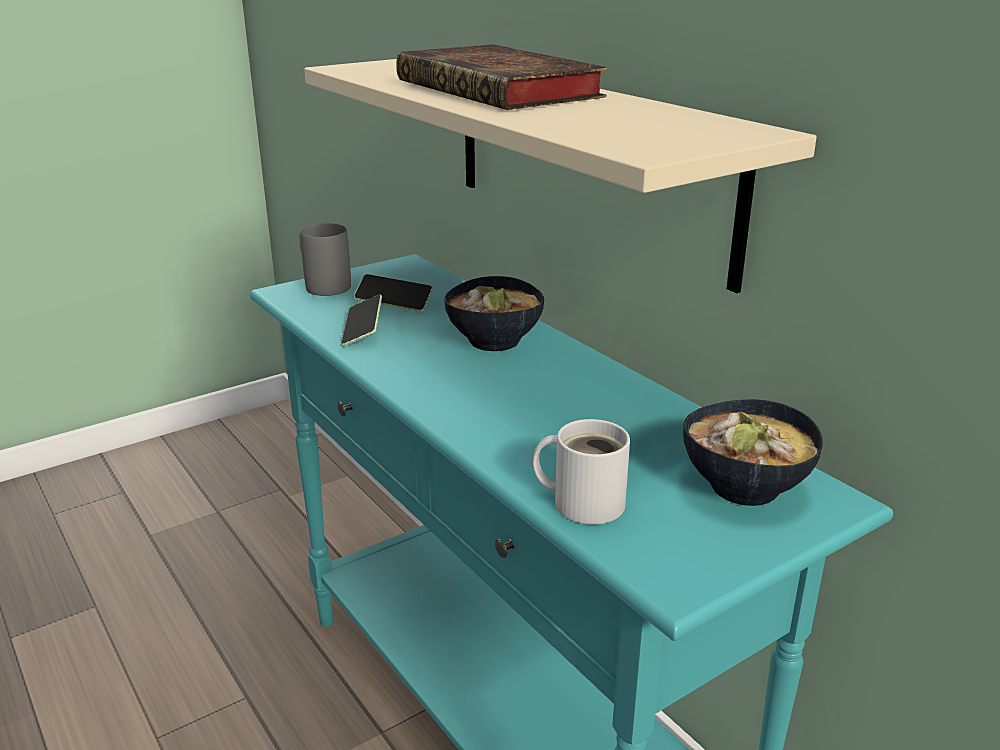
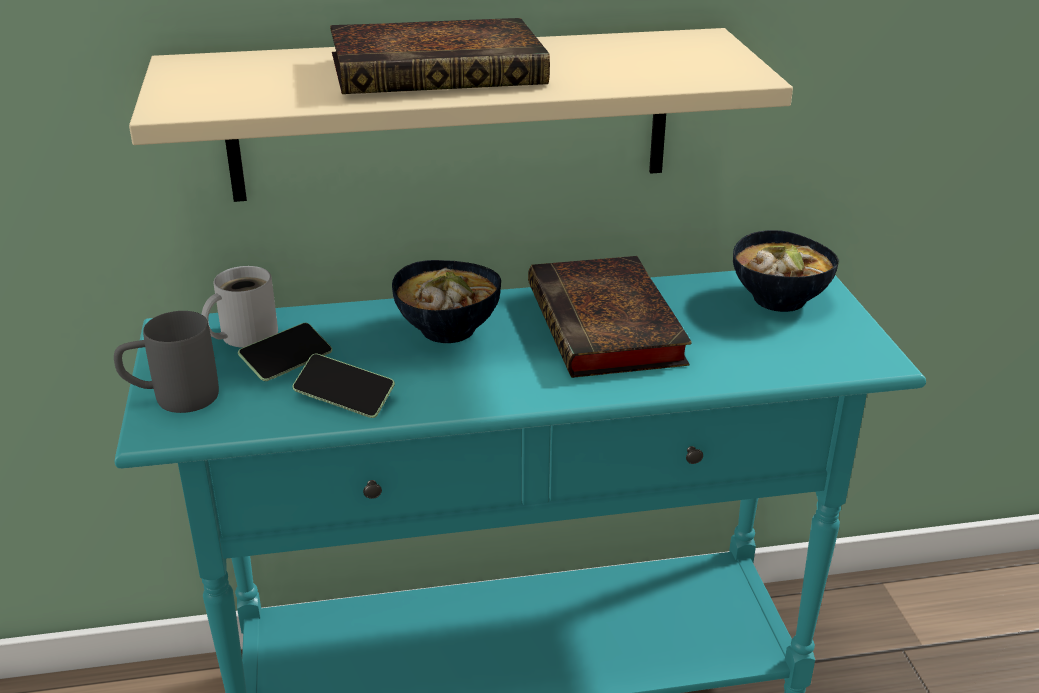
camera: 65 degrees left, 5 degrees up
(569, 404) = (608, 328): none -> book
(583, 501) = (765, 365): white mug -> white mug (243, 335)

